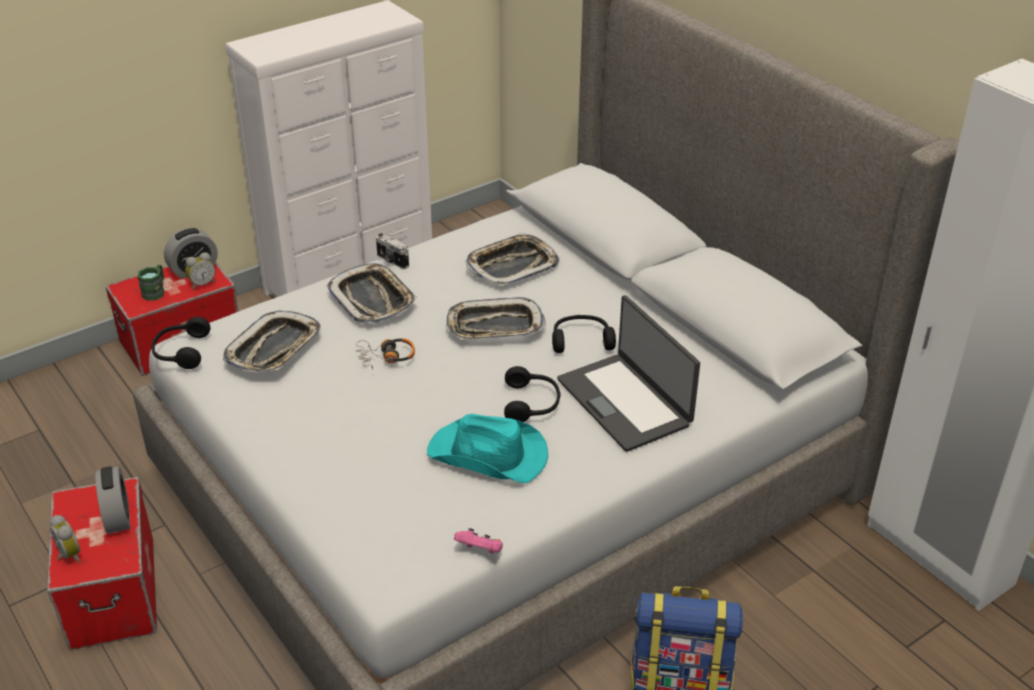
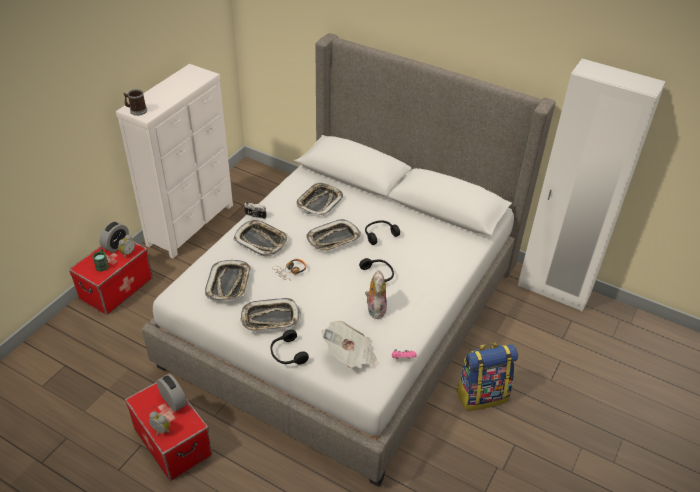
camera: 25 degrees left, 5 degrees up
(180, 352) = (176, 300): black headphones -> black headphones (287, 354)
(255, 48) = (136, 110): none -> mug
(302, 420) = (270, 318): none -> tray
(393, 517) = (350, 355): none -> newspaper
(489, 455) = (375, 309): turquoise hat -> plush toy
(625, 402) = (420, 261): laptop -> none

